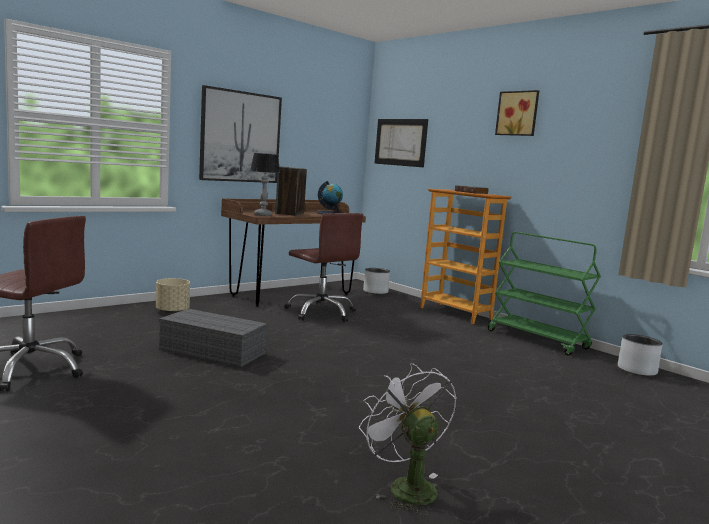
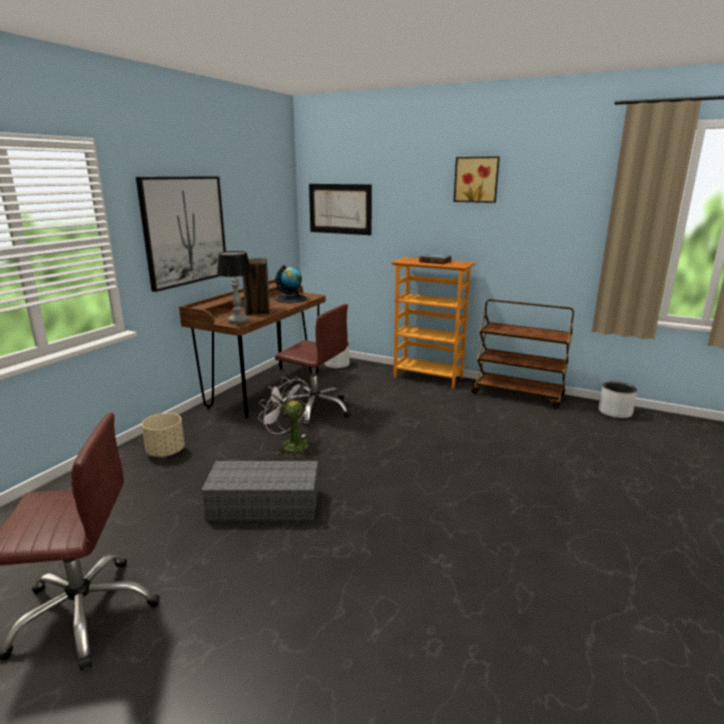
camera: 20 degrees left, 10 degrees up
(405, 486) = (601, 641): white fan -> white fan (289, 445)
(538, 340) = (518, 395): green cart -> brown cart

